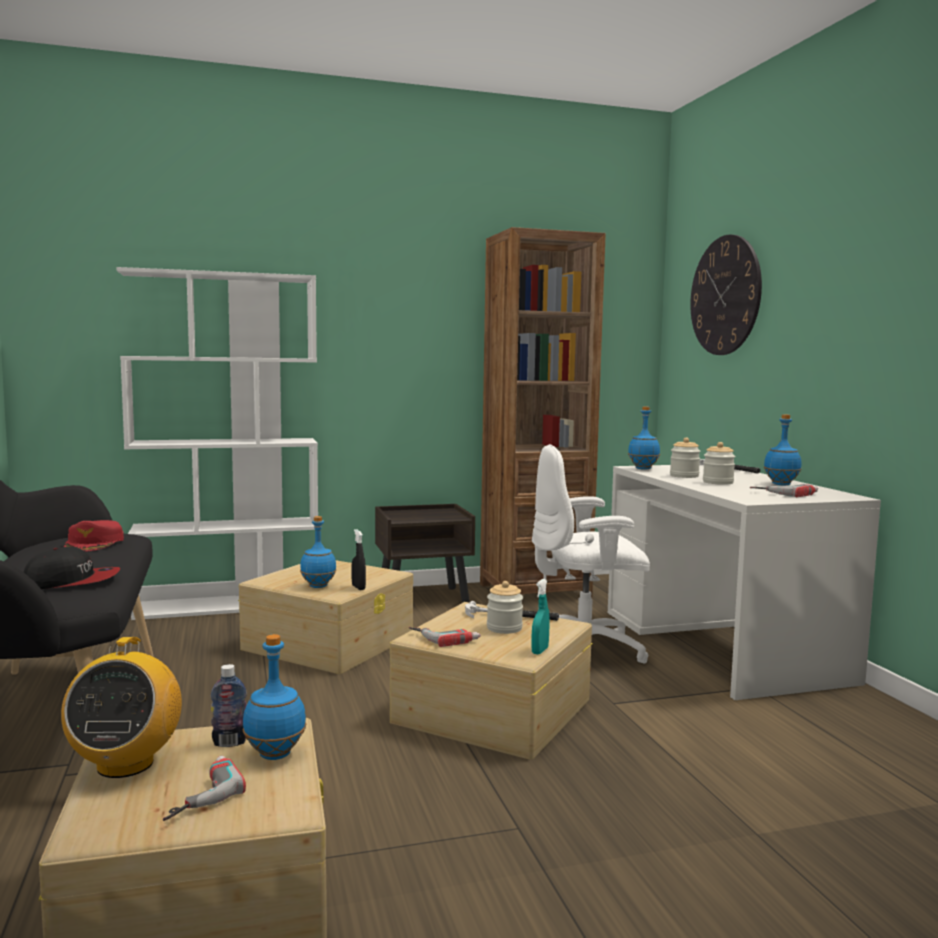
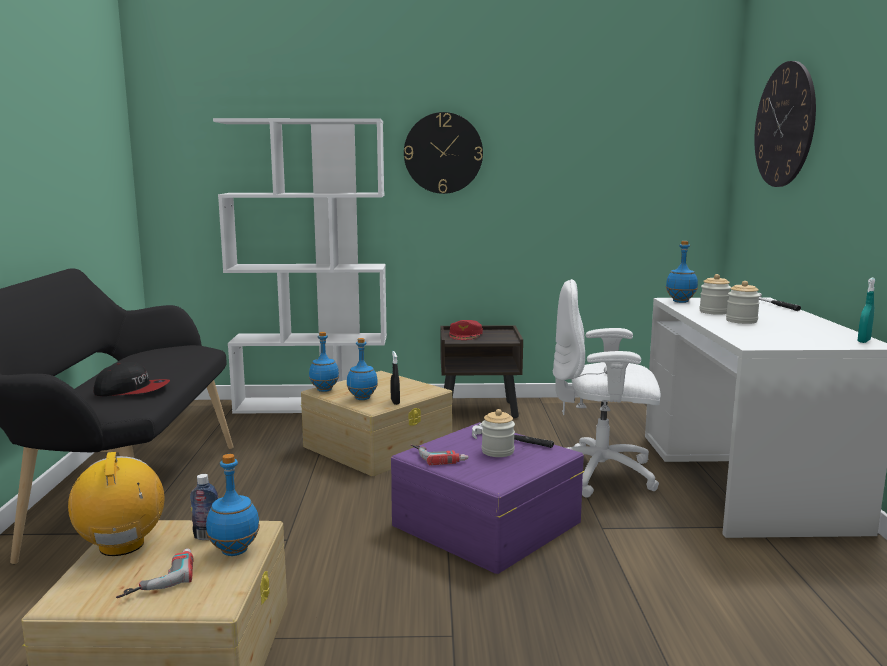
camera: 15 degrees right, 5 degrees up
(94, 543) = (175, 355): red cap -> red cap (465, 335)
(125, 764) = (122, 546): radio -> radio turned 150 degrees clockwise
(377, 317) = (443, 153): none -> wall clock
(491, 711) = (485, 523): beige storage box -> purple storage box
(534, 591) = (585, 410): brown bookcase -> none
(540, 651) = (515, 477): turquoise spray bottle -> turquoise spray bottle (863, 341)
(781, 484) = (809, 326): blue bottle -> blue bottle (324, 390)
(784, 493) = (800, 337): power drill -> none

